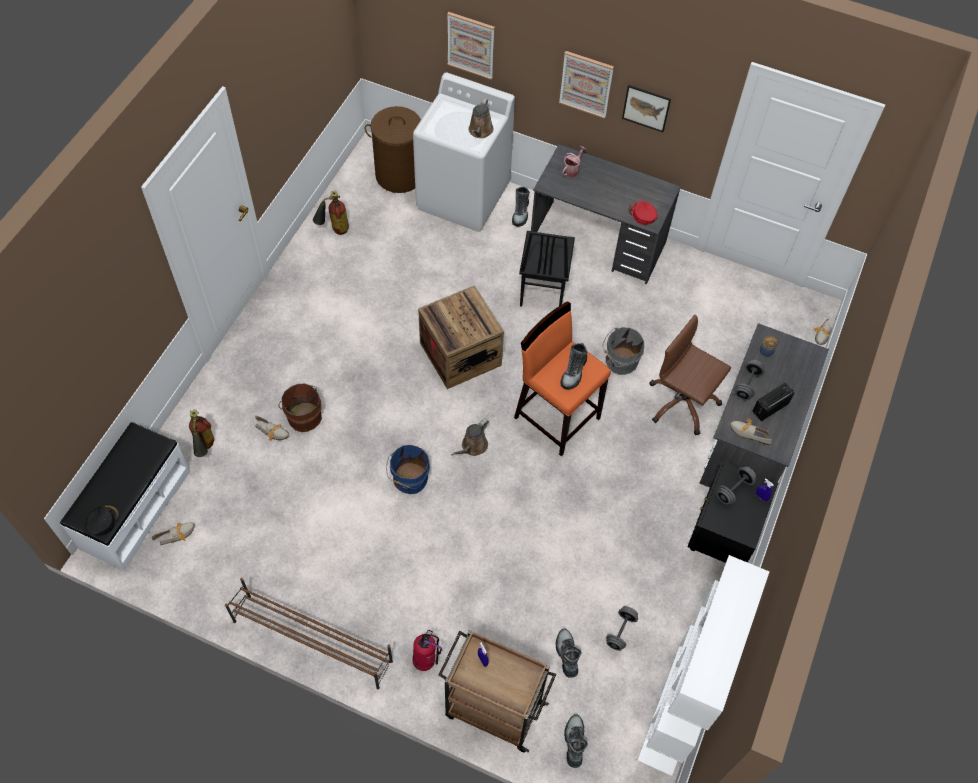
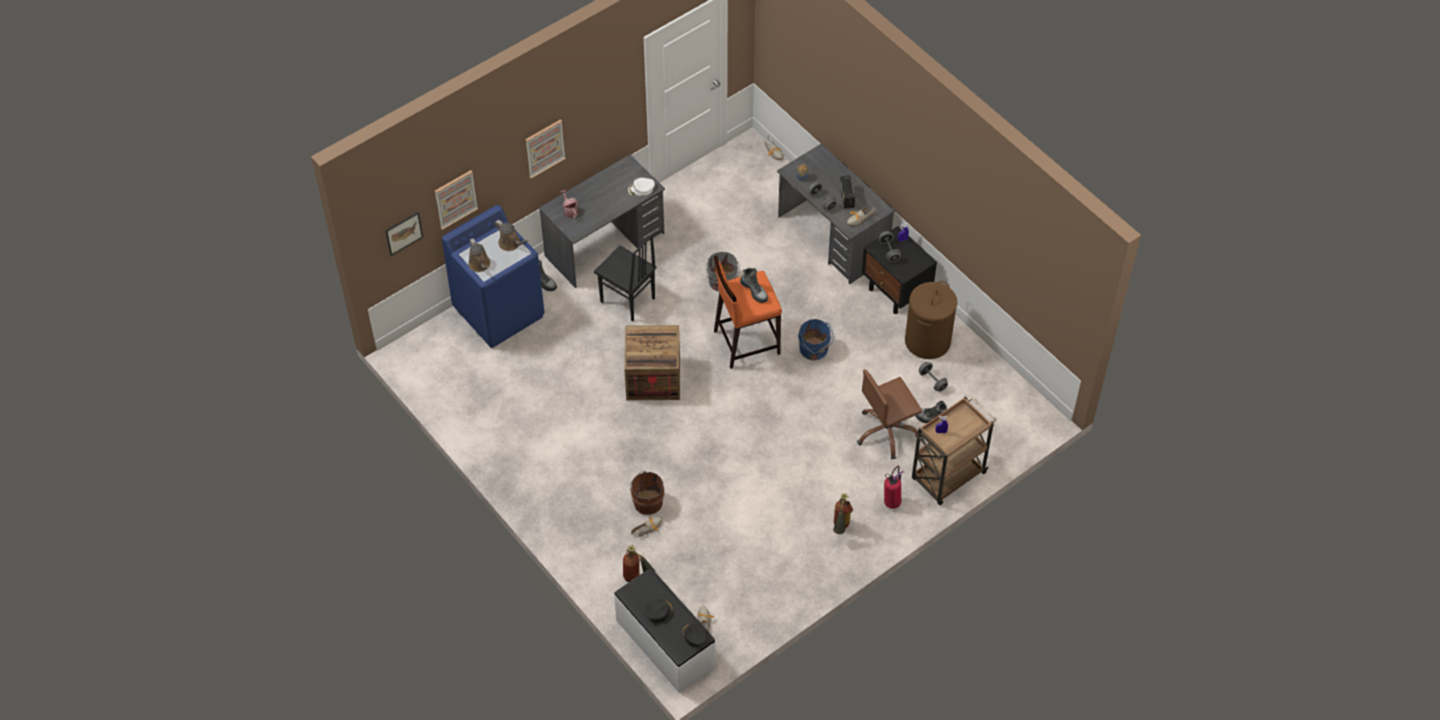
camera: 60 degrees left, 5 degrees down
(121, 473) = (659, 611): none -> black cap
(311, 640) = (839, 565): brown shoe rack -> none
(334, 230) = (475, 414): fire extinguisher -> fire extinguisher (840, 529)
(399, 175) = (446, 346): brown laundry basket -> brown laundry basket (927, 341)
(409, 479) = (744, 455): blue bucket -> blue bucket (814, 350)
(463, 196) = (499, 312): white washing machine -> blue washing machine
(472, 446) = (740, 404): brown watering can -> brown watering can (480, 265)
(574, 742) = (993, 441): boot -> none
(642, 214) = (641, 189): red cap -> white cap
(646, 108) = (589, 125): picture -> picture (403, 233)
(676, 709) = (1001, 376): white bookcase -> none
(682, 403) = (780, 262): brown office chair -> brown office chair (887, 432)

